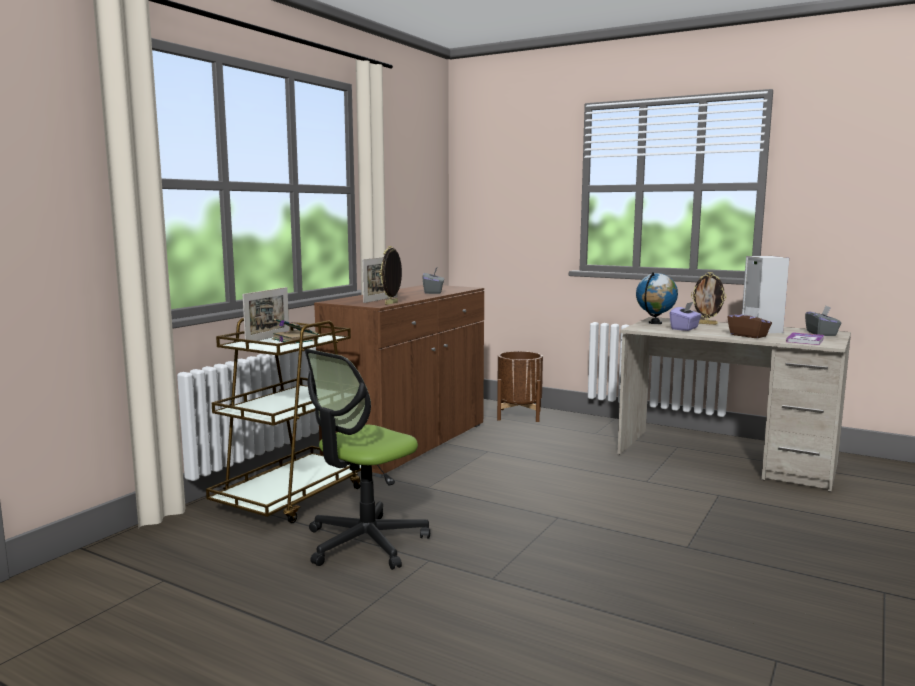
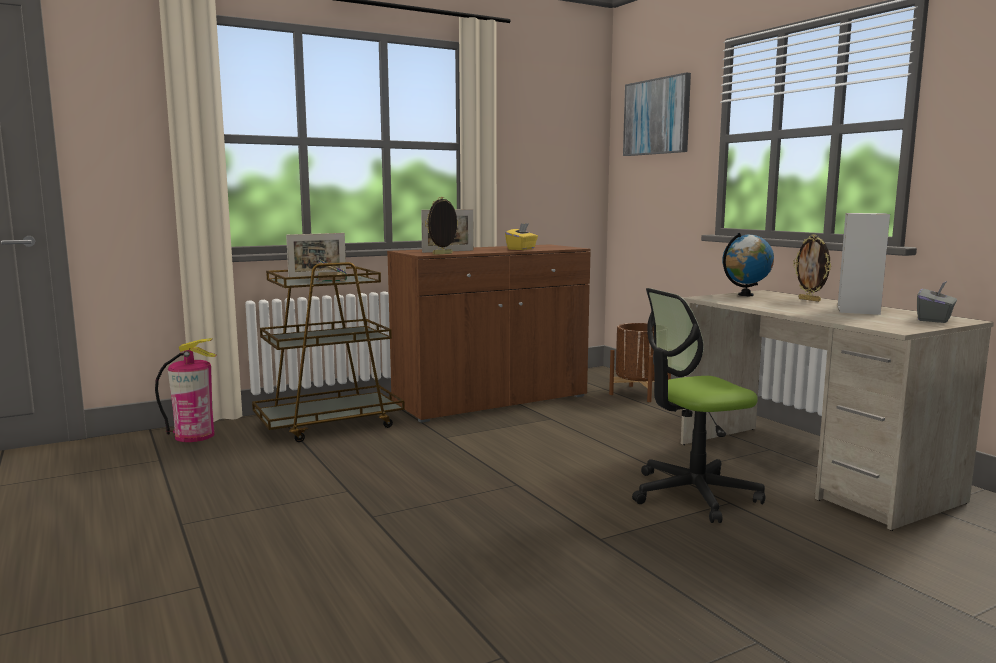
camera: 30 degrees right, 0 degrees up
(157, 543) = (195, 436): none -> fire extinguisher
(365, 542) = (324, 467): office chair -> office chair (693, 494)
(433, 292) = (521, 249): grey tissue box -> yellow tissue box
(508, 164) = (657, 117): none -> picture
(685, 328) = (762, 302): purple tissue box -> none
(748, 335) = (818, 313): brown tissue box -> none
(805, 340) = (880, 323): book -> none

